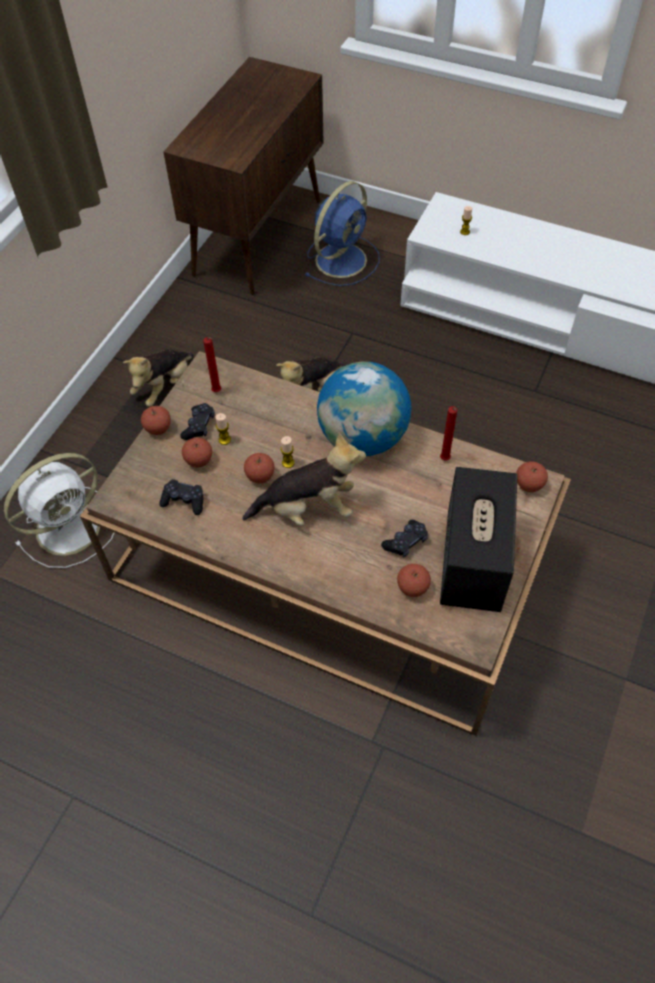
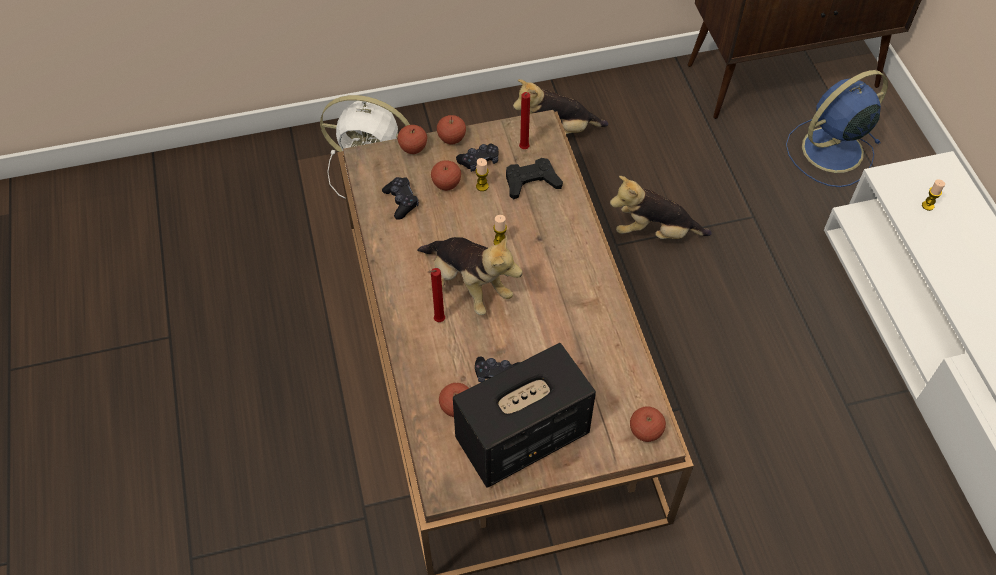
camera: 50 degrees right, 0 degrees up
(252, 407) = (531, 182): none -> black game controller
(260, 476) = (469, 233): apple -> apple (413, 148)
(342, 259) = (830, 151): blue fan -> blue fan turned 150 degrees clockwise
(363, 438) = (575, 276): globe -> none
(445, 460) = (610, 350): red candle -> red candle (438, 321)

